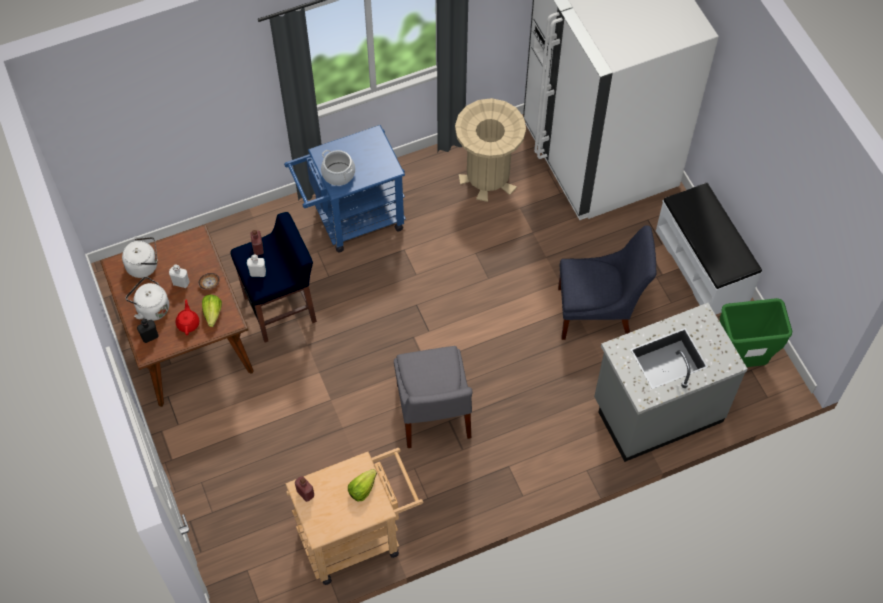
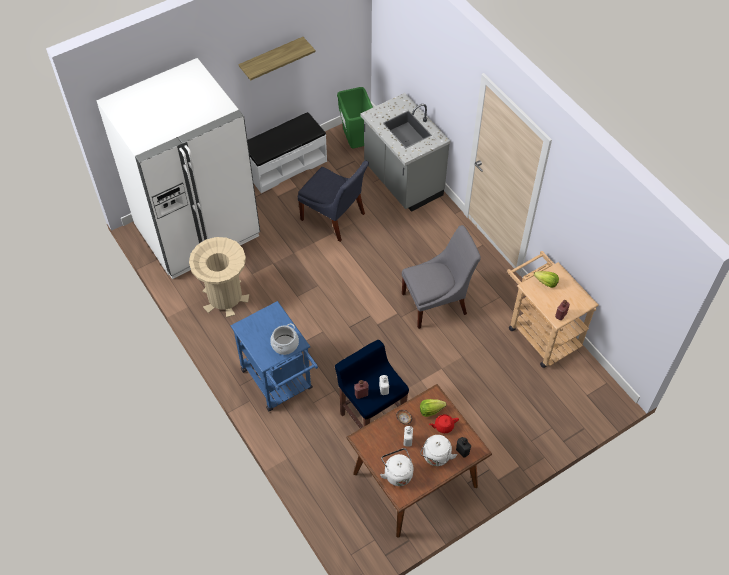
camera: 100 degrees left, 5 degrees down
(598, 313) = (334, 218): blue chair -> blue chair turned 135 degrees clockwise
(767, 158) = (271, 58): none -> shelf

